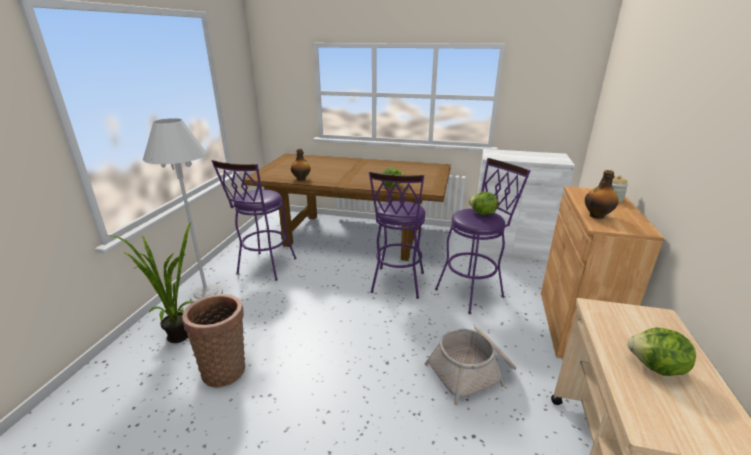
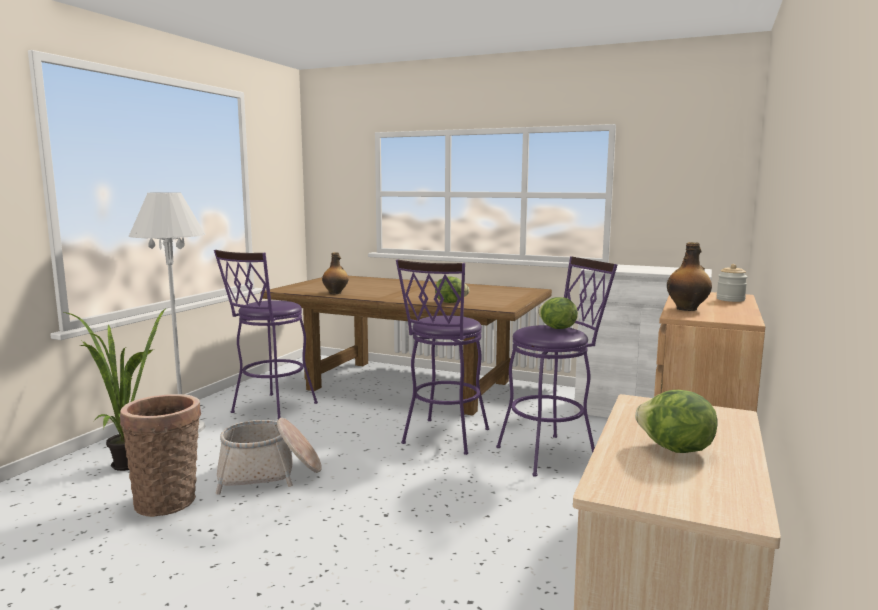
camera: 10 degrees right, 15 degrees down
(472, 372) = (504, 536): basket -> basket (269, 474)

